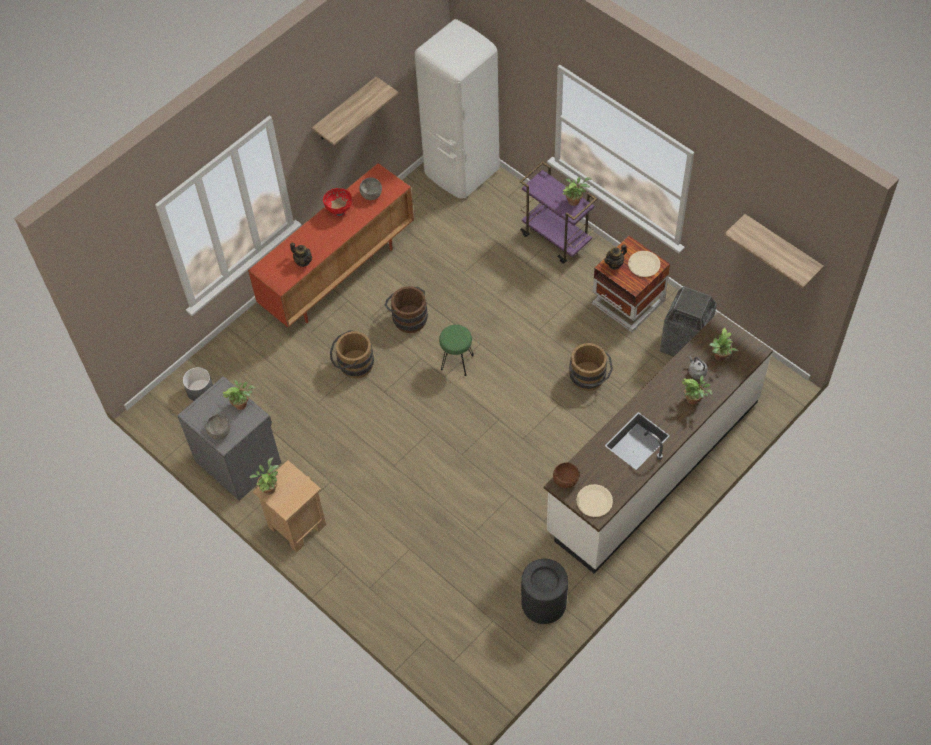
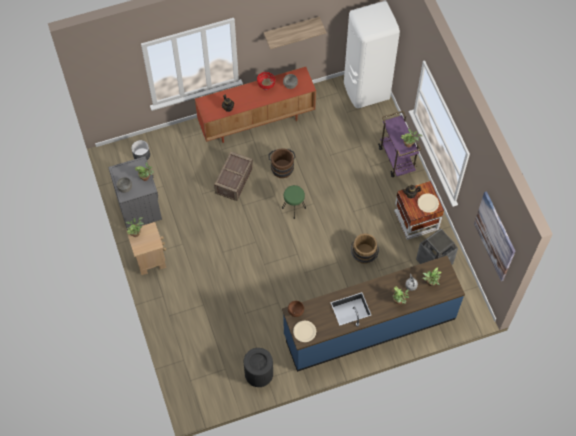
camera: 25 degrees right, 5 degrees up
(352, 365) = (234, 180): brown bucket -> crate
(653, 466) = (369, 326): white counter -> blue counter
(781, 247) = (495, 236): shelf -> picture

